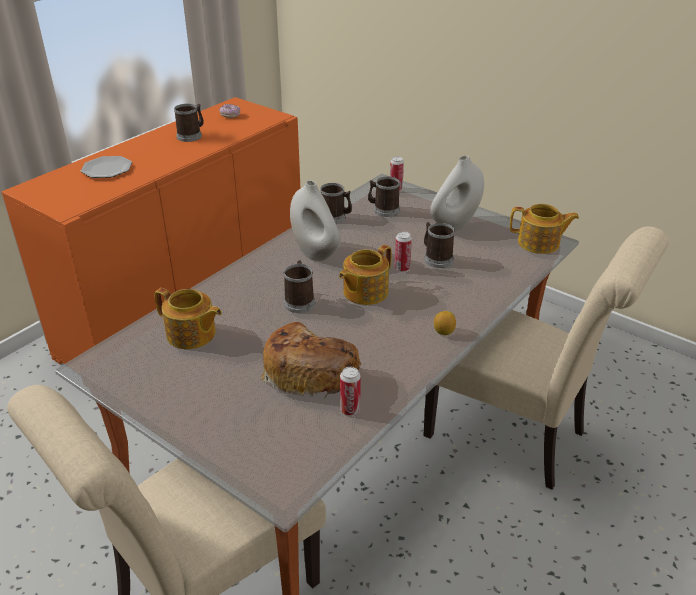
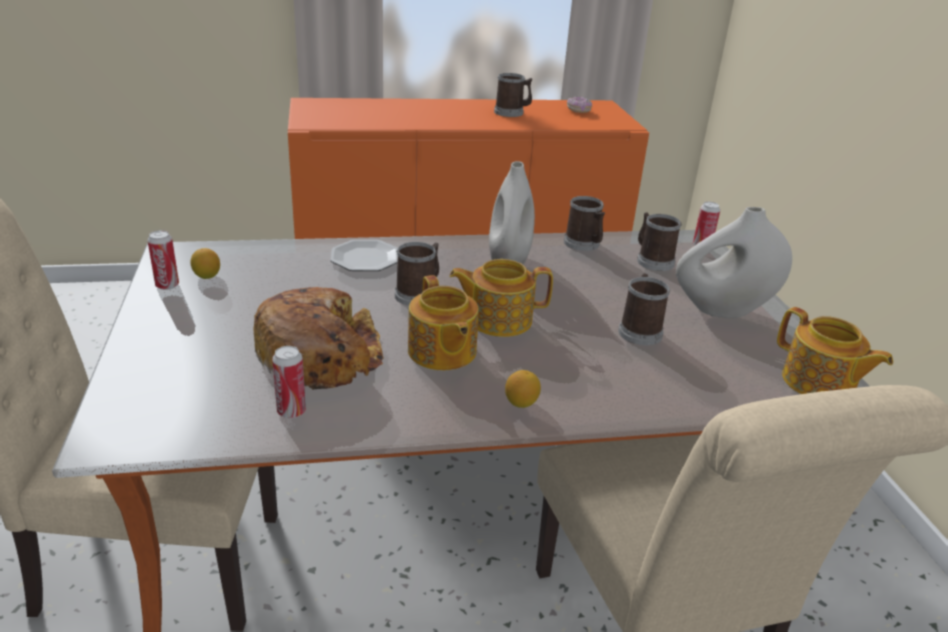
camera: 40 degrees right, 5 degrees down
(107, 169) = (394, 110): plate -> plate (366, 258)
(150, 366) = (207, 276): none -> lemon
(191, 334) = (280, 271): teapot -> teapot (441, 352)
(402, 268) = (579, 320): can -> can (167, 285)

